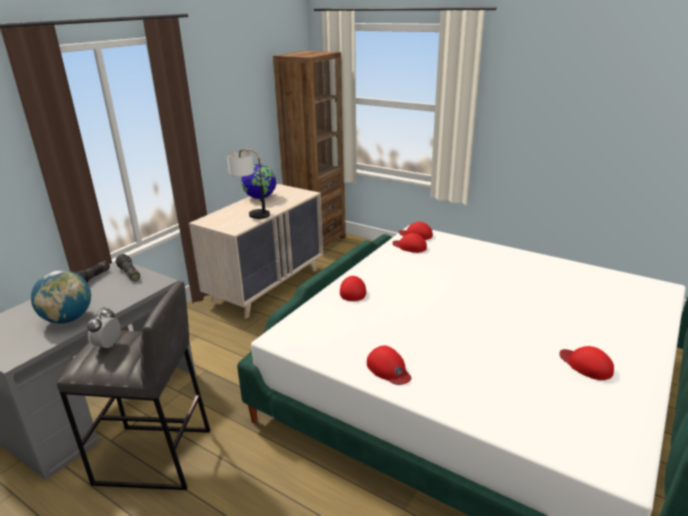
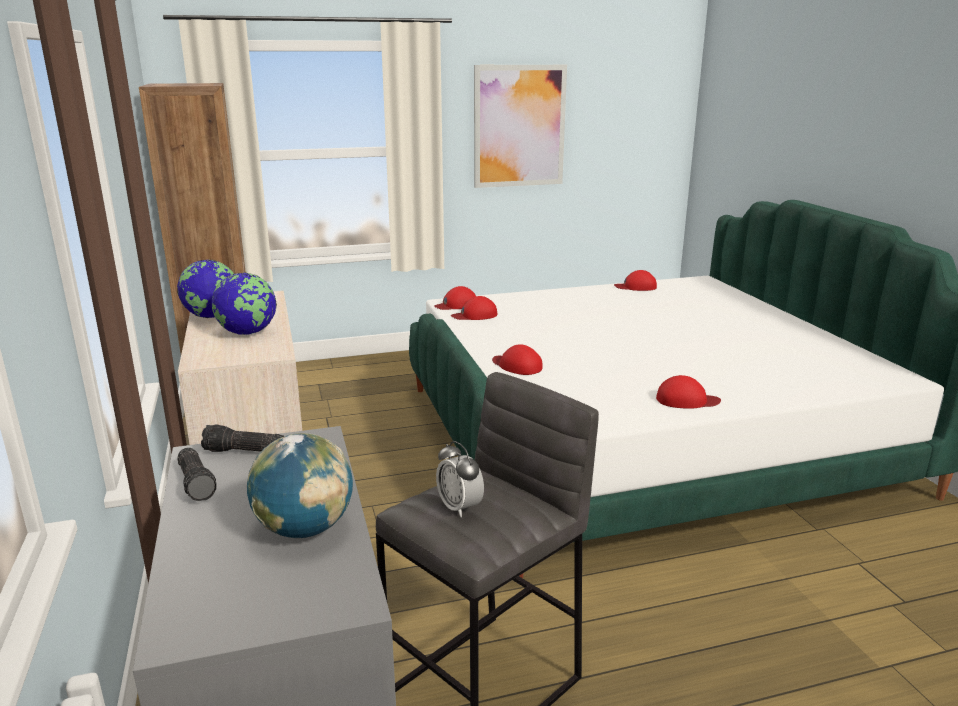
camera: 50 degrees left, 5 degrees down
(251, 213) = (248, 333): table lamp -> globe
(554, 101) = (519, 126): none -> picture
(586, 365) = (771, 338): red cap -> red cap (636, 287)

